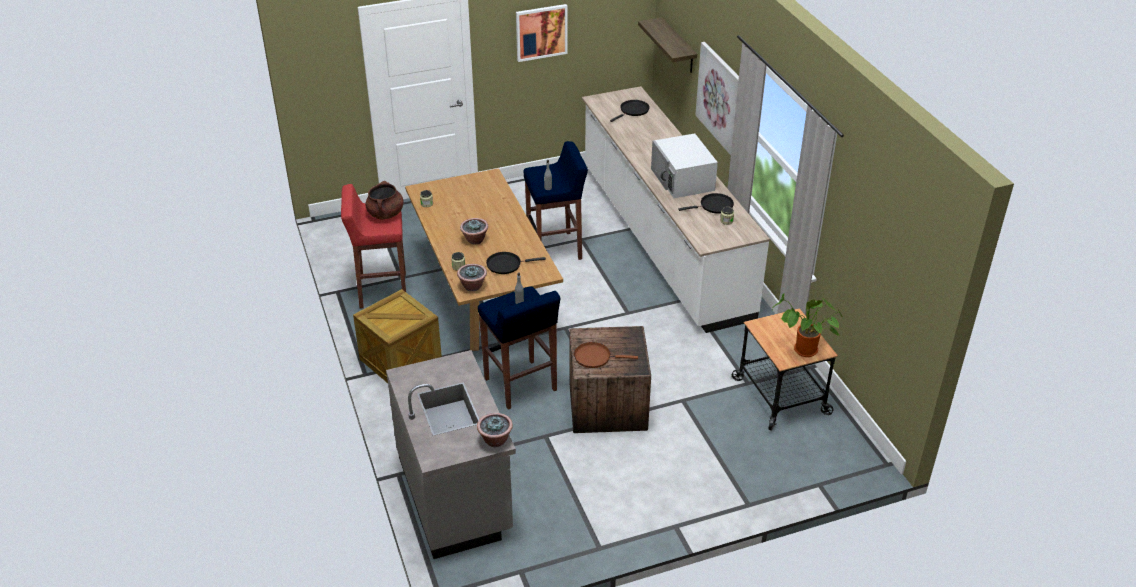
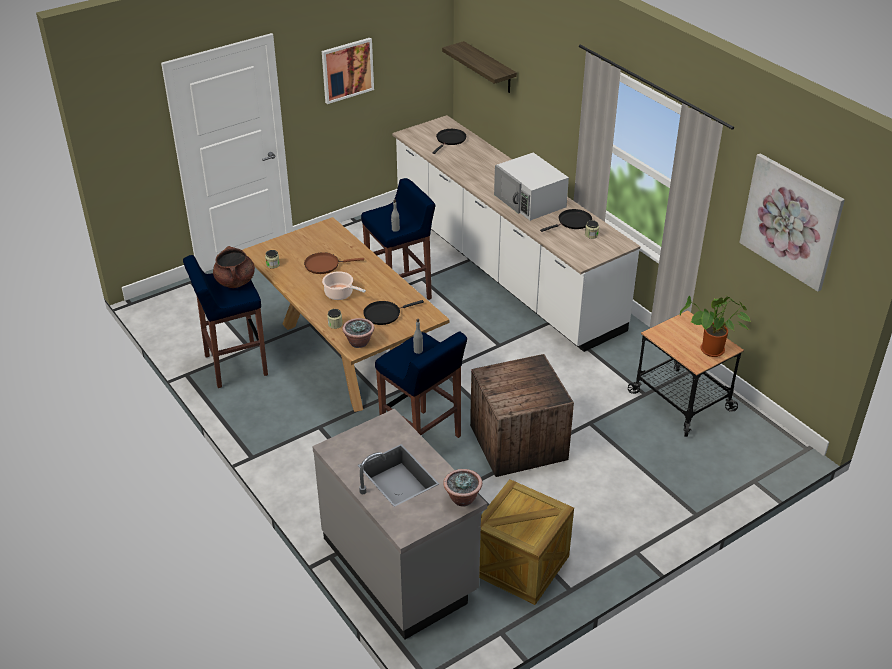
camera: 15 degrees left, 0 degrees up
(381, 291) = (234, 365): red stool -> blue stool
(400, 360) = (284, 435): crate -> crate (520, 565)
(475, 240) = (340, 294): potted plant -> cooking pot
(595, 357) = (510, 394): brown frying pan -> brown frying pan (324, 265)
(719, 97) = (551, 113): picture -> picture (791, 221)

